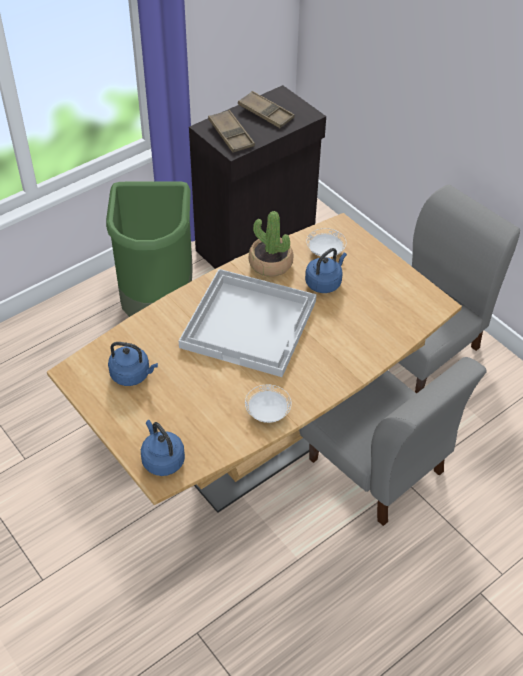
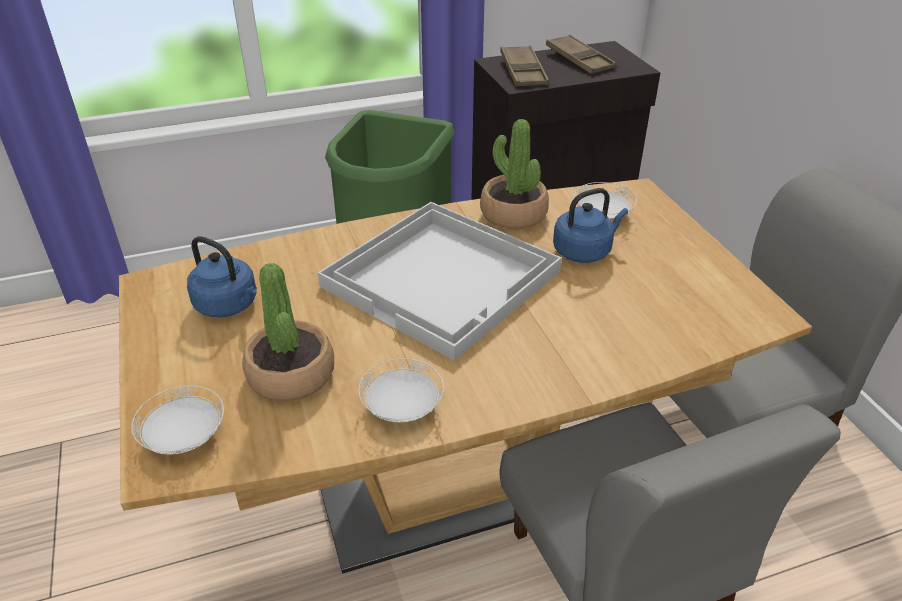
camera: 20 degrees right, 10 degrees down
(162, 459) = (184, 436): blue kettle -> white plate
(197, 409) = (291, 374): none -> potted plant

